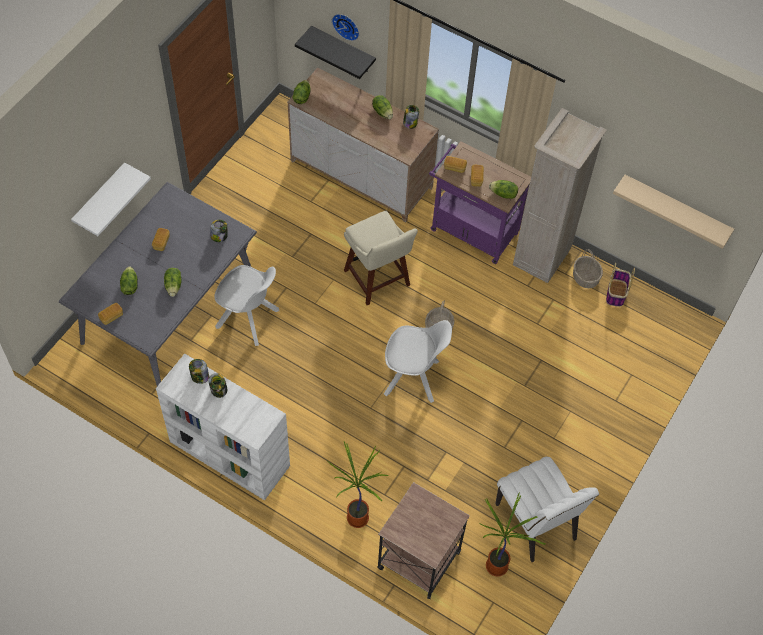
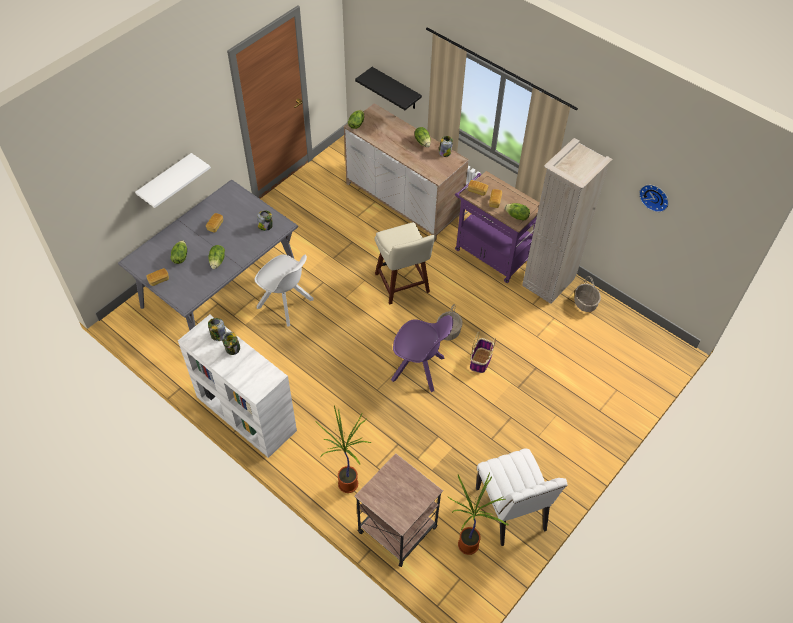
camera: 10 degrees right, 5 degrees down
(347, 25) = (399, 65): wall clock -> wall clock (655, 196)
(413, 378) = (419, 369): white chair -> purple chair
(616, 293) = (611, 319): basket -> basket (480, 361)
(675, 209) = (670, 240): beige shelf -> none

